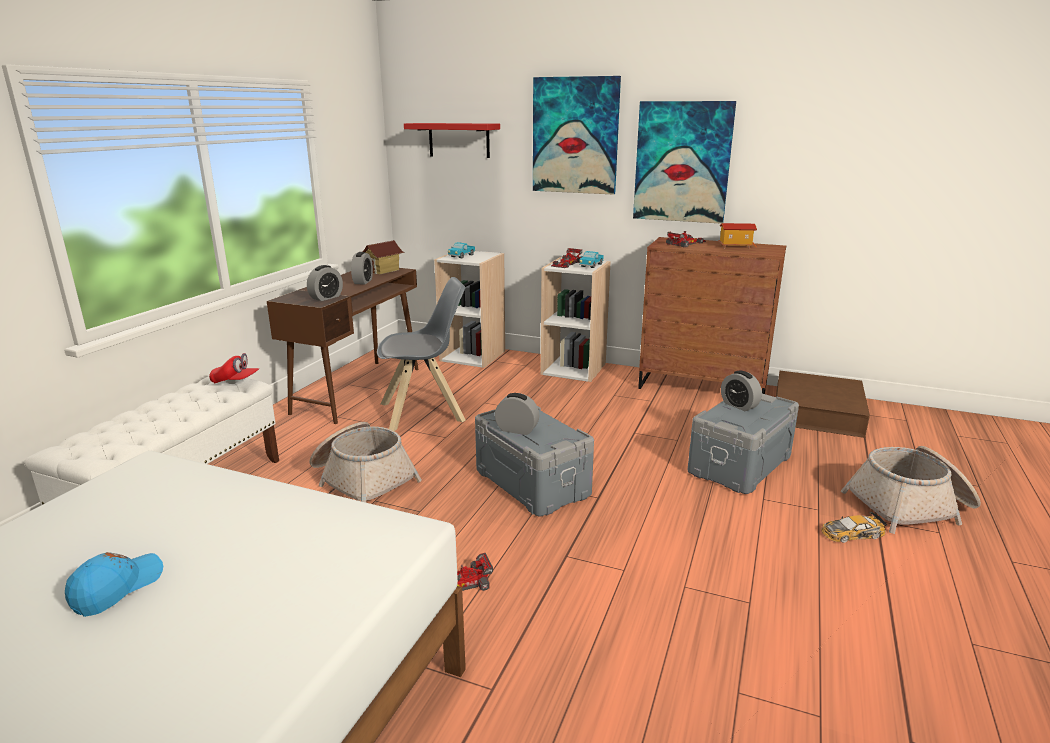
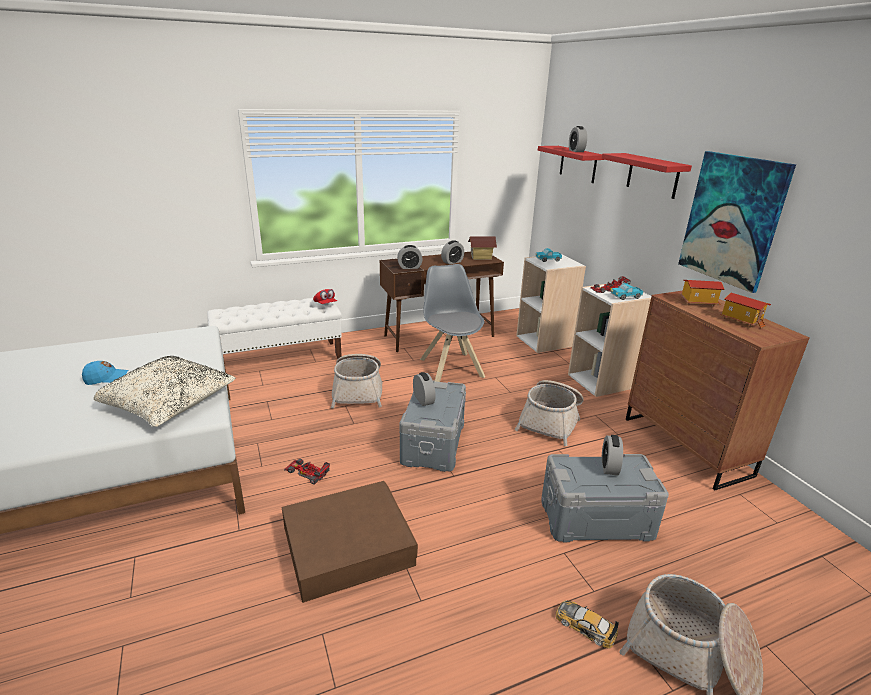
camera: 45 degrees right, 5 degrees up
(314, 550) = (168, 401): none -> beige pillow
(425, 412) = (451, 367): grey chair -> grey chair turned 135 degrees counterclockwise
(463, 123) = (576, 151): none -> alarm clock
(575, 136) = (652, 175): picture -> red shelf
(591, 415) = (551, 420): none -> basket
(686, 243) = (698, 302): toy car -> toy house
(817, 412) = (767, 526): brown storage box -> brown storage box (347, 545)

